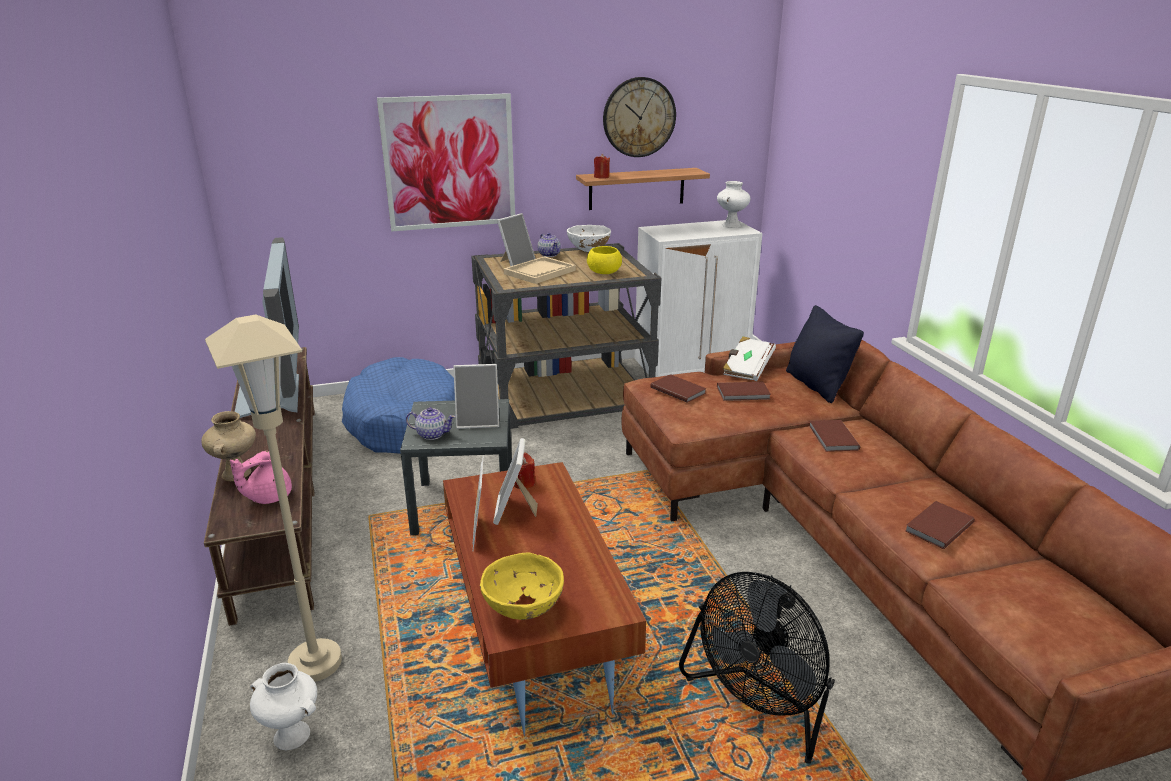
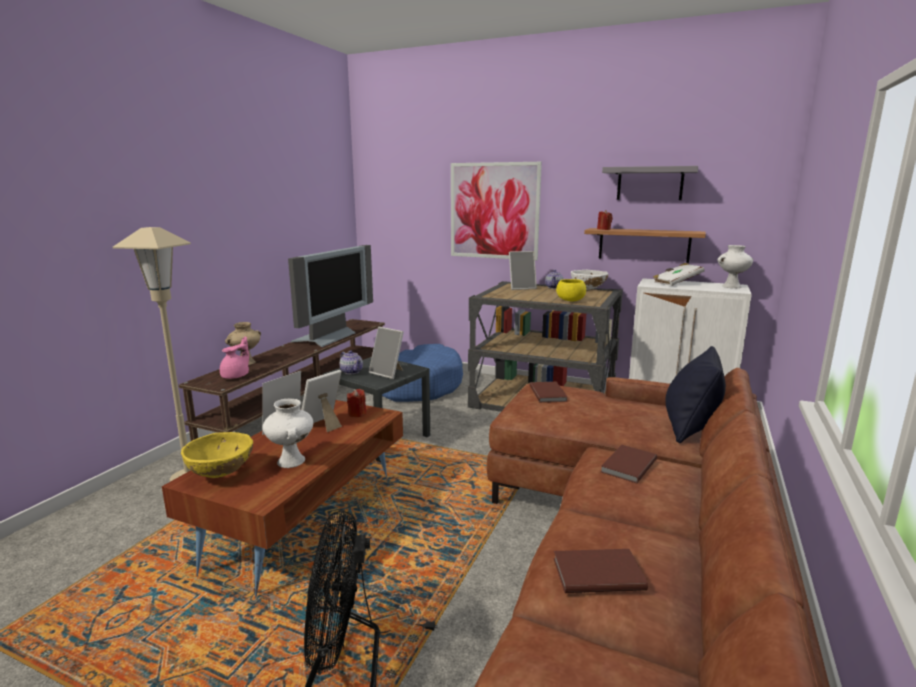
camera: 40 degrees right, 10 degrees down
(268, 497) = (236, 376): pink teapot -> pink teapot turned 120 degrees clockwise
(293, 735) = (126, 508): white vase -> white vase (292, 461)
(540, 272) = (525, 293): beige tray -> none
(639, 117) = (650, 183): wall clock -> grey shelf
(744, 393) = (600, 411): brown book -> none
(747, 369) = (637, 398): white book -> white book (676, 283)

